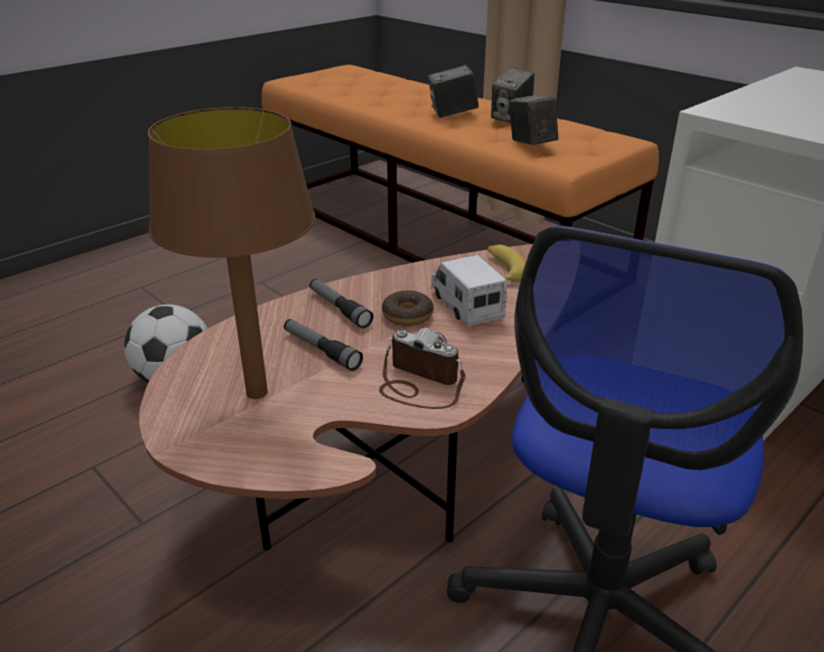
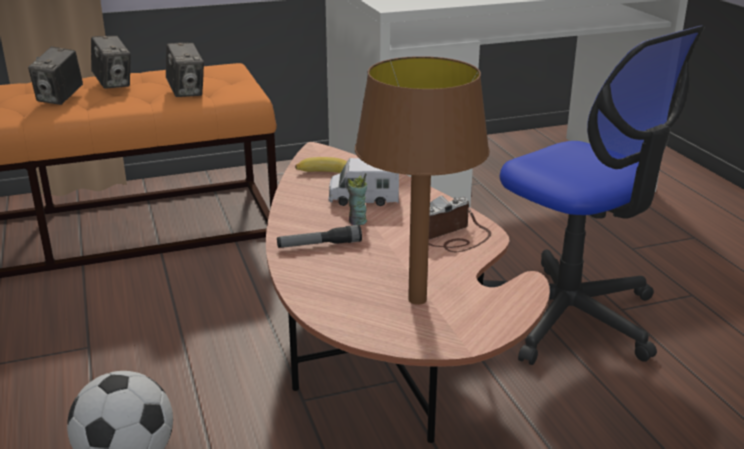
camera: 65 degrees left, 5 degrees down
(321, 350) = (378, 263): flashlight -> none
(407, 315) = (357, 221): donut -> cup
(531, 144) = (186, 92): camera -> camera turned 120 degrees counterclockwise

